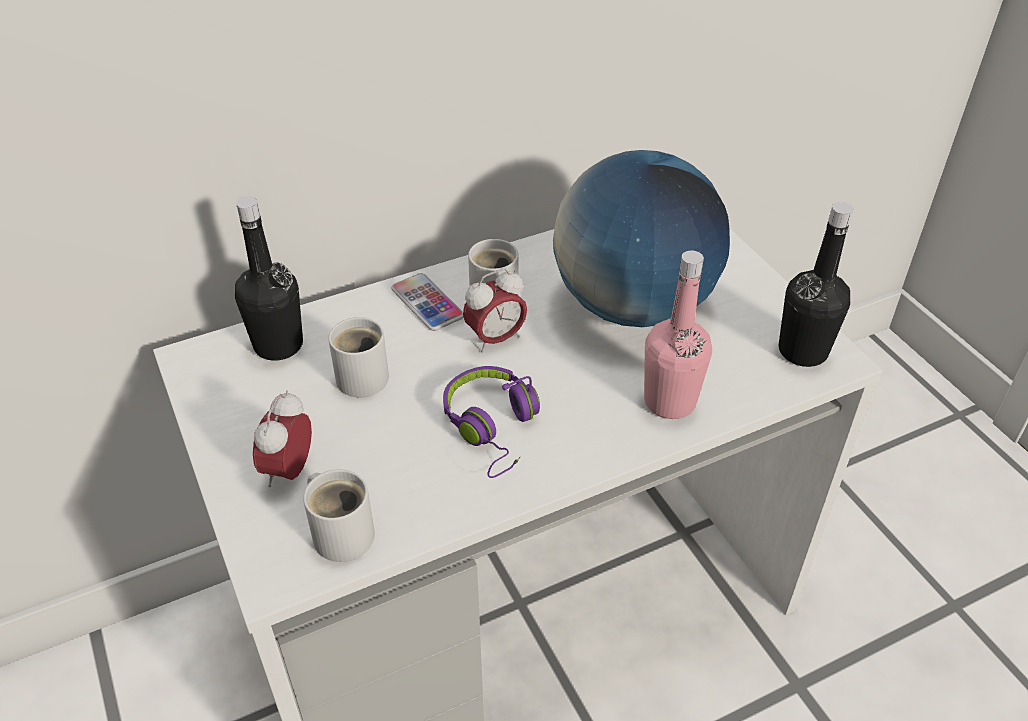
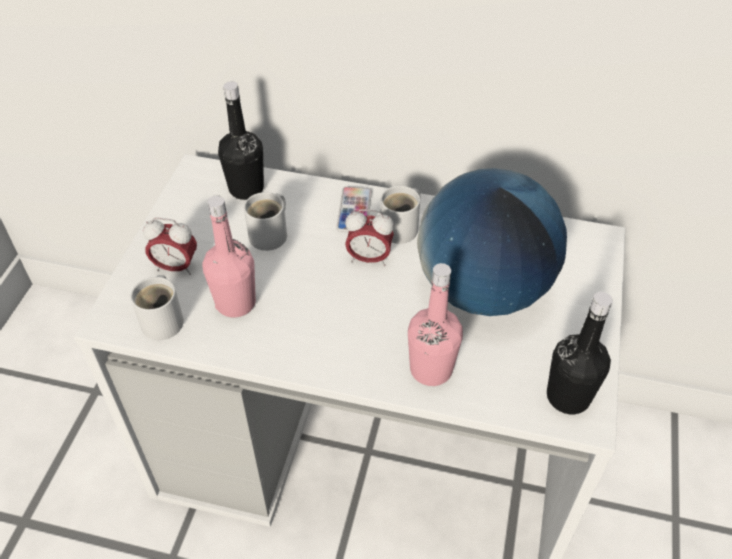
camera: 40 degrees right, 5 degrees up
(289, 470) = (176, 267): alarm clock -> alarm clock turned 135 degrees counterclockwise
(405, 463) = (236, 303): none -> pink bottle
(493, 427) = (306, 314): purple headphones -> none

